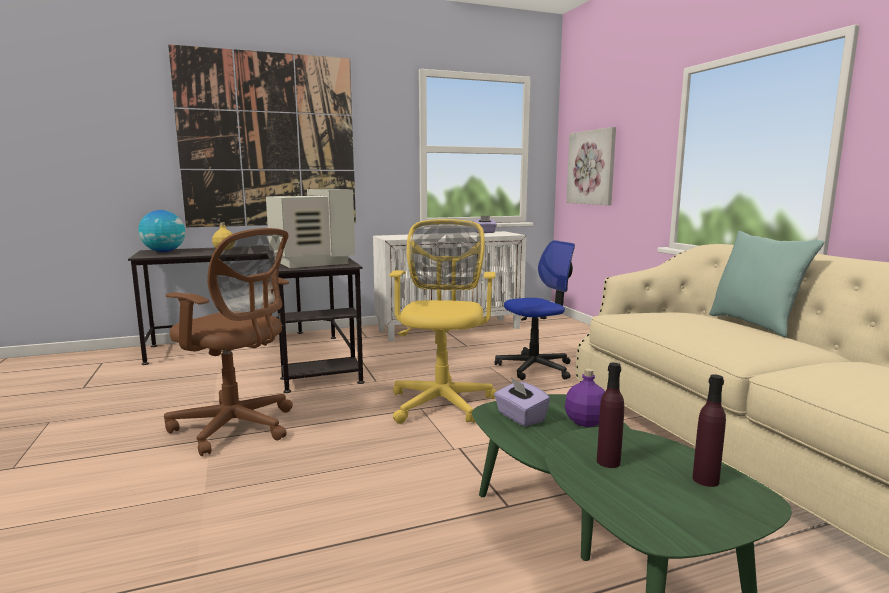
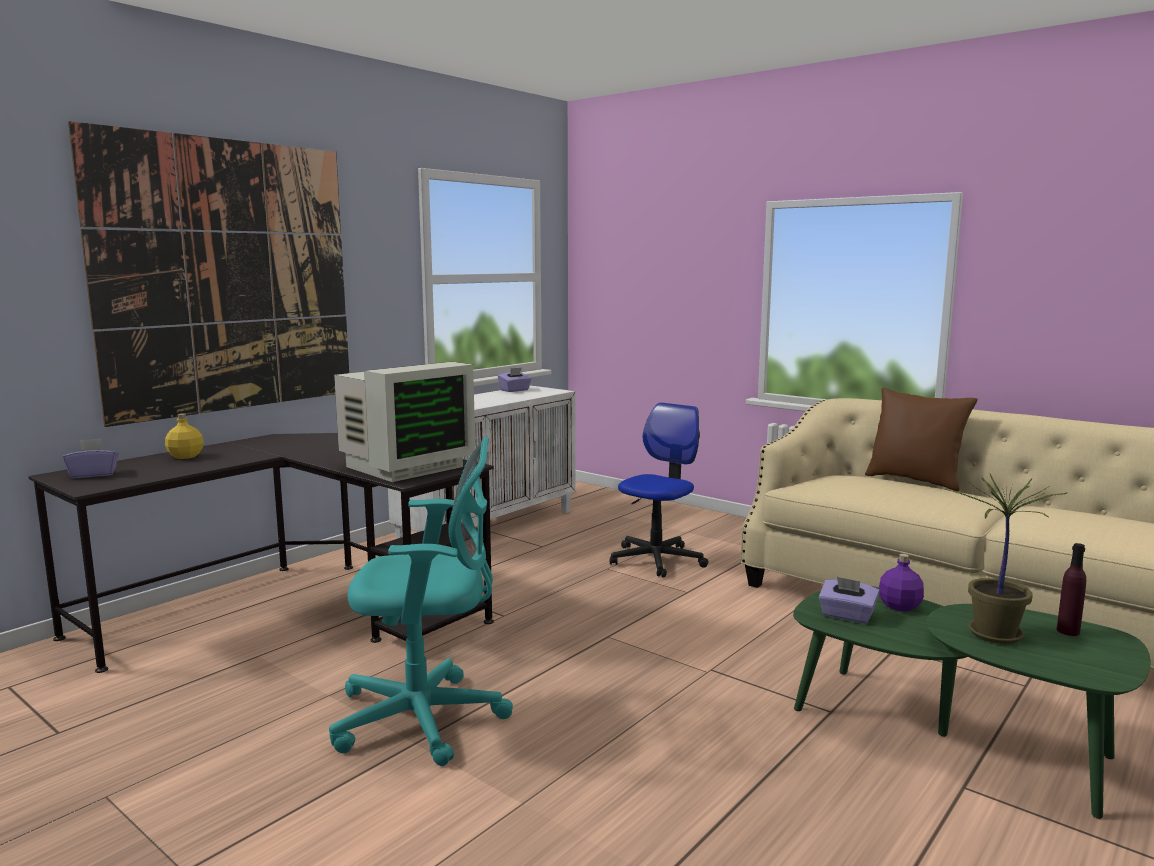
camera: 30 degrees left, 0 degrees up
(164, 252) = (93, 474): globe -> purple tissue box
(237, 428) = (427, 719): brown office chair -> turquoise office chair
(310, 262) = (404, 466): monitor -> monitor turned 105 degrees clockwise
(442, 401) = (618, 622): yellow office chair -> none
(592, 167) = (632, 300): picture -> none
(608, 462) = (995, 635): purple bottle -> potted plant
(755, 324) = (915, 480): turquoise pillow -> brown pillow

